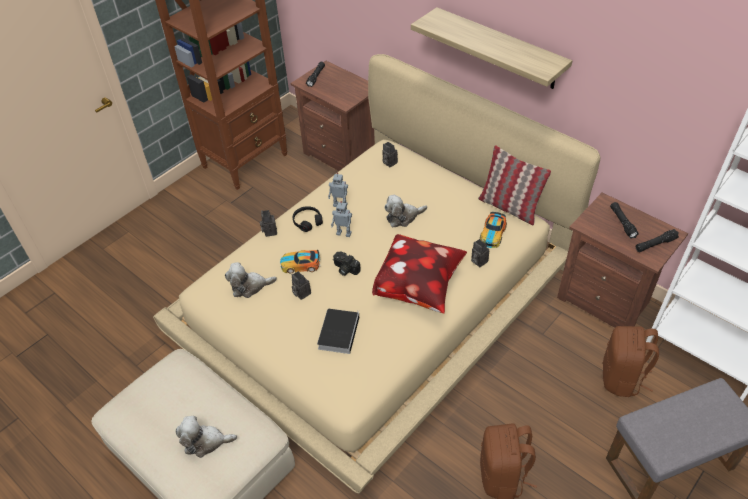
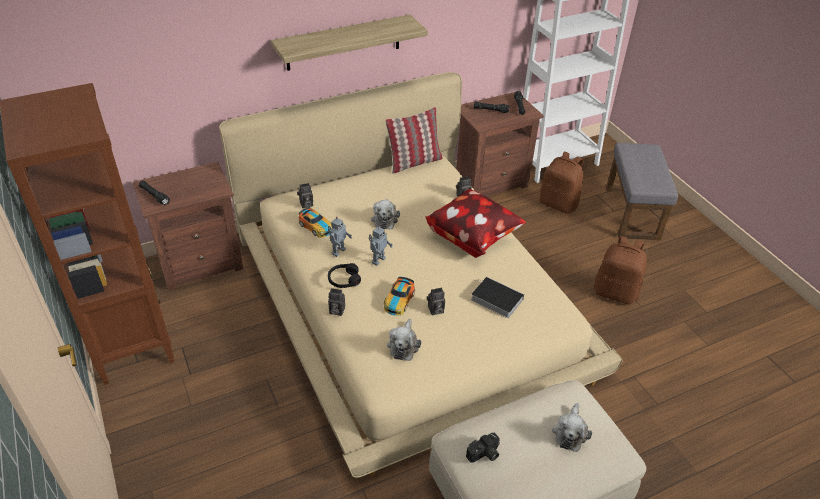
camera: 70 degrees left, 5 degrees down
(345, 269) = (424, 273): camera -> camera (484, 454)
(492, 234) = (439, 180): toy car -> toy car (316, 226)

